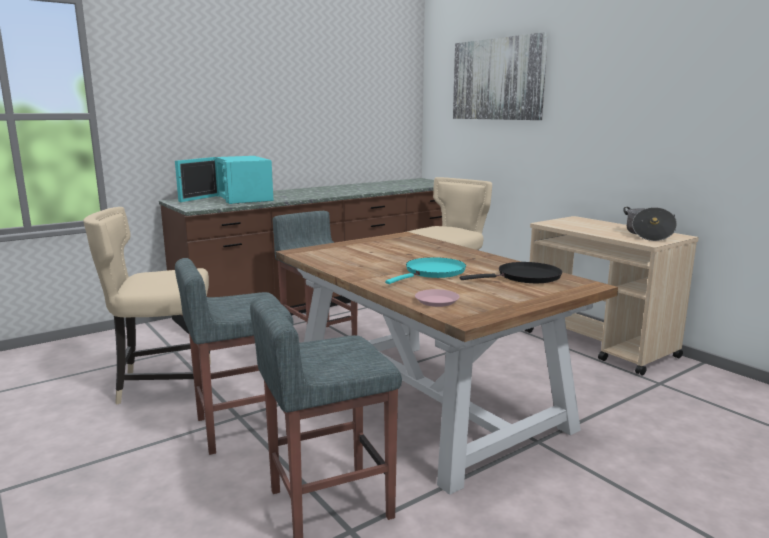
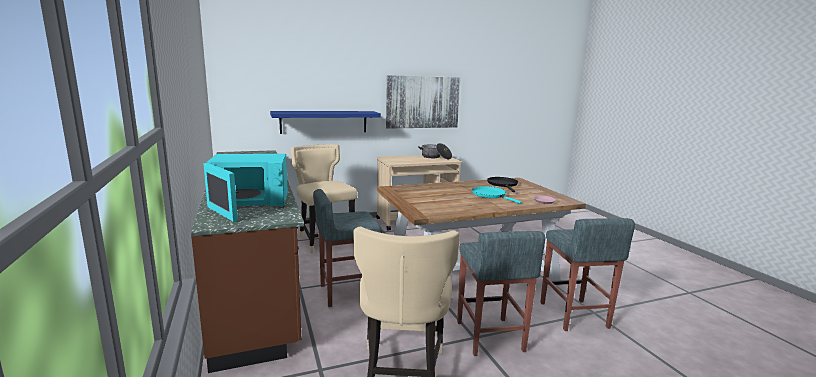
camera: 75 degrees left, 0 degrees up
(497, 79) = (301, 70): picture -> picture (423, 102)
(516, 152) = (324, 122): none -> blue shelf

